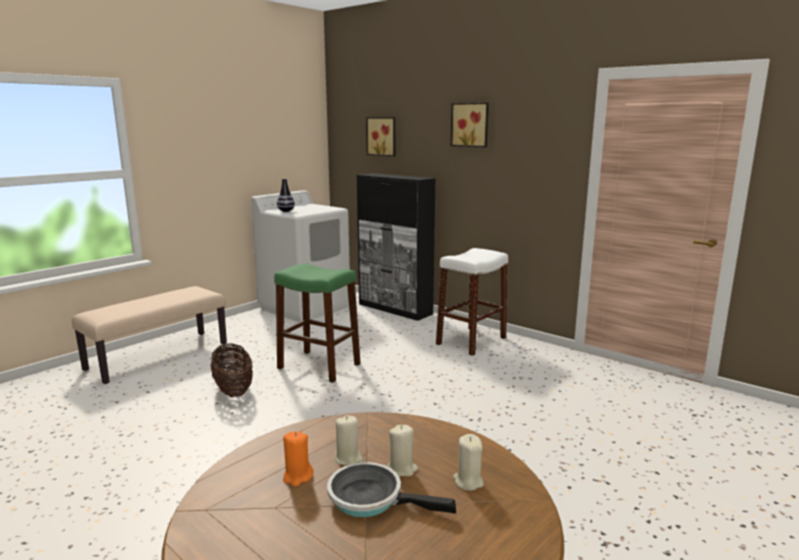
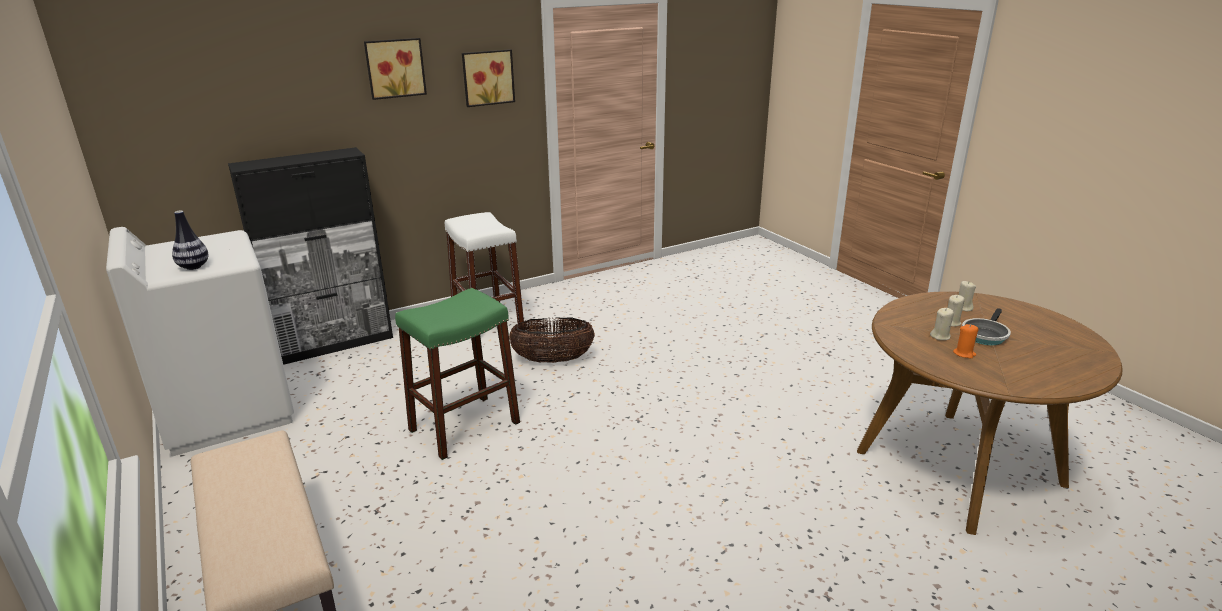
camera: 70 degrees left, 10 degrees up
(233, 390) = (481, 502): basket -> basket (553, 360)
(382, 136) = (228, 101): picture -> picture (487, 77)

